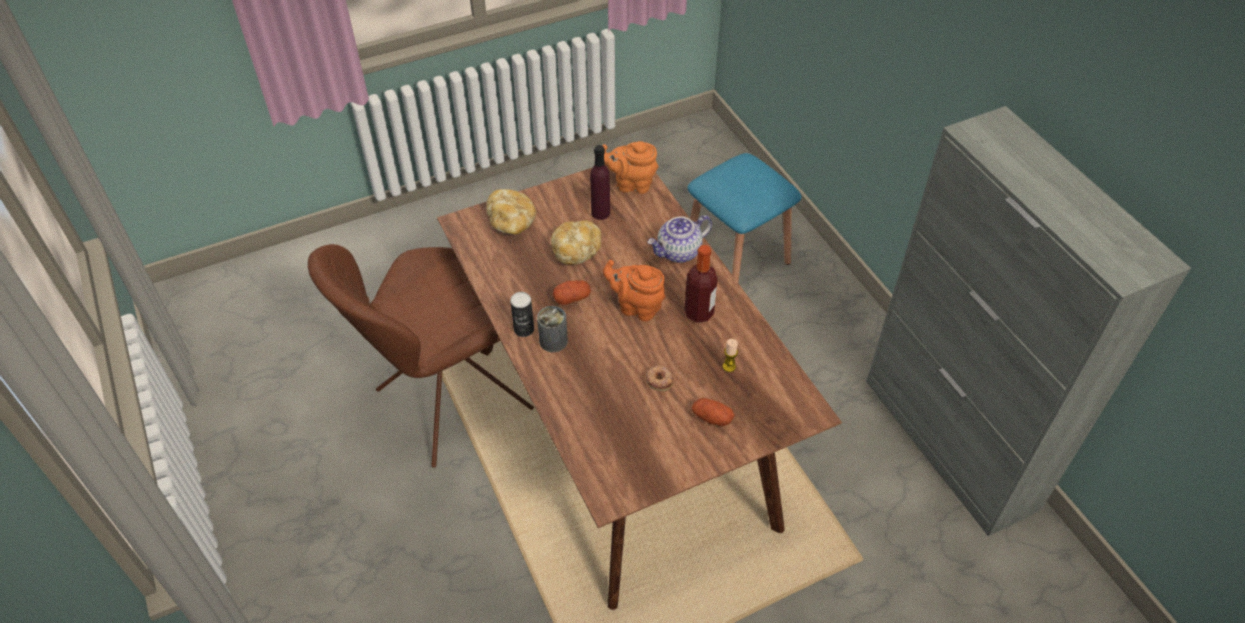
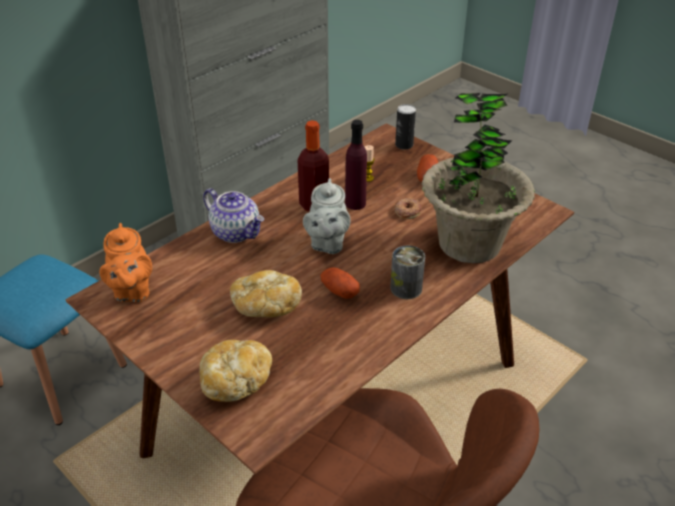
camera: 110 degrees left, 10 degrees down
(524, 329) = (404, 315): can -> can (404, 145)
(589, 409) = (469, 243): none -> potted plant
(600, 213) = (192, 304): purple bottle -> purple bottle (355, 203)
(636, 307) = (327, 243): orange teapot -> grey teapot

